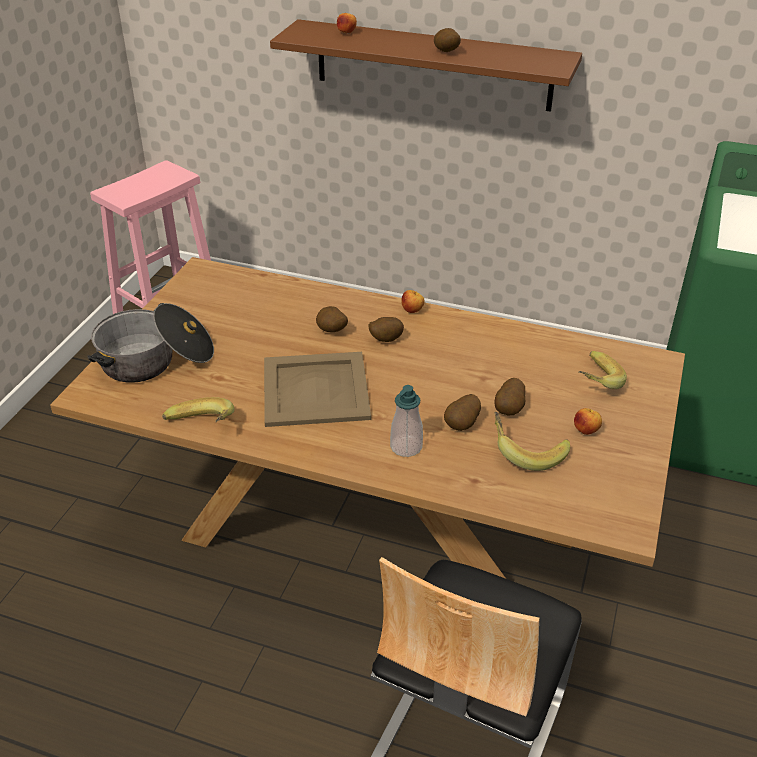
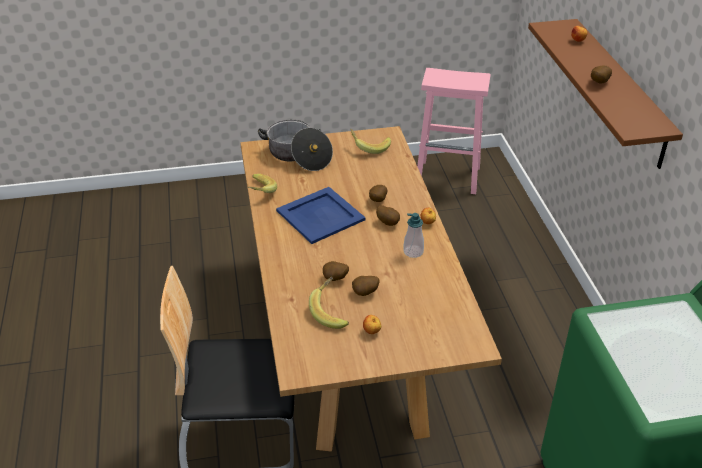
camera: 60 degrees right, 0 degrees up
(316, 388) = (321, 215): beige tray -> blue tray
(406, 447) = (299, 264): soap dispenser -> soap dispenser (413, 252)
(593, 382) = (425, 321): banana -> banana (369, 147)

